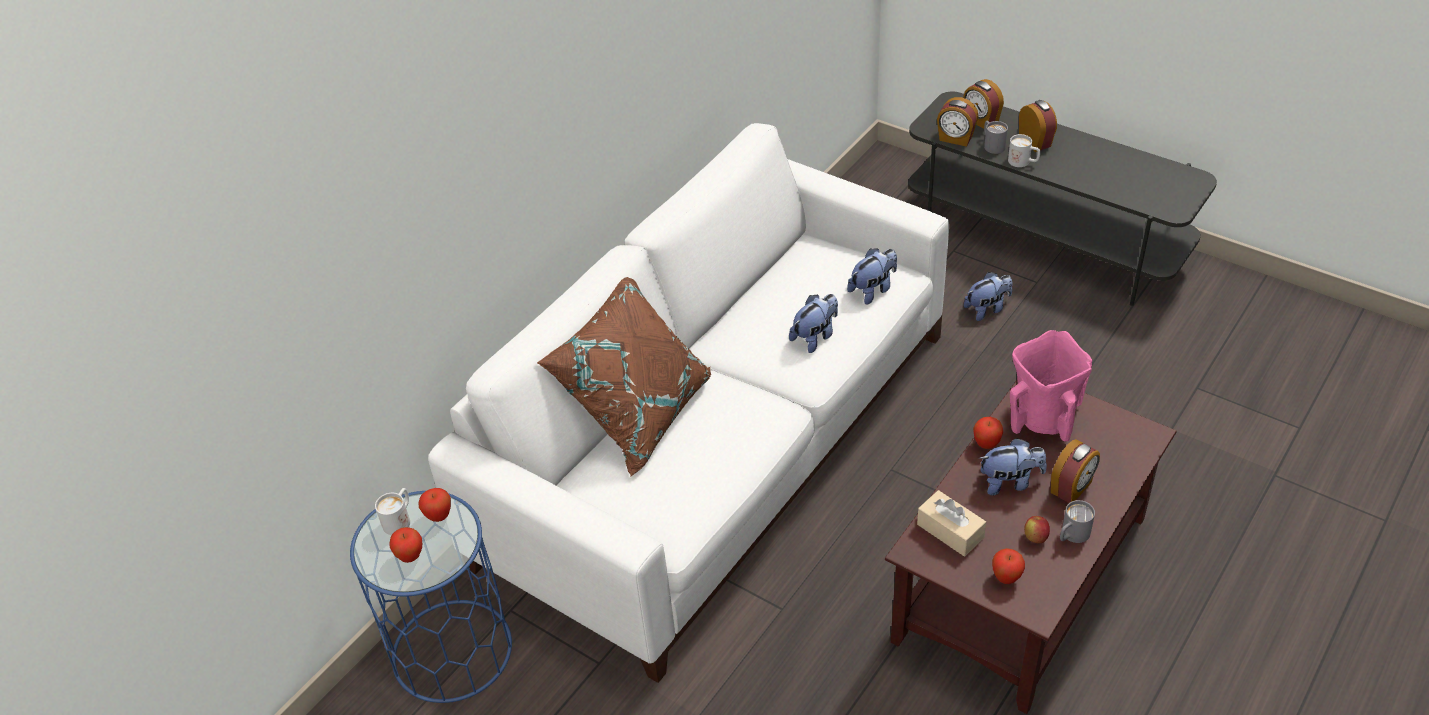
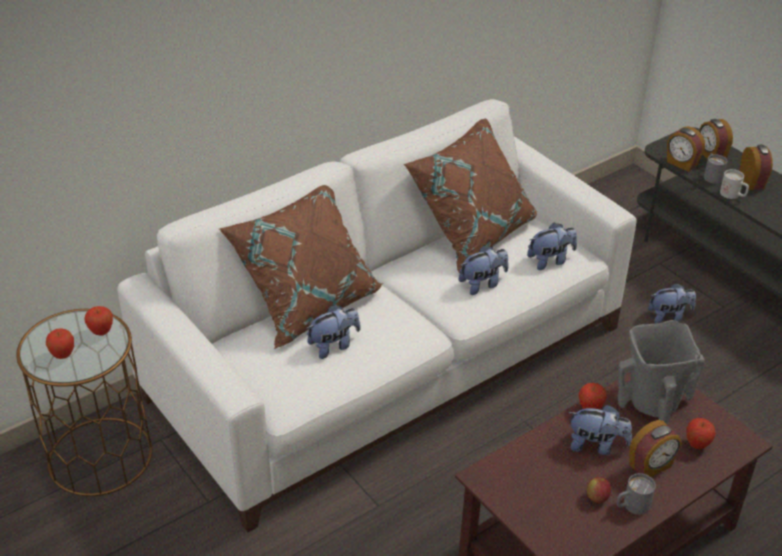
camera: 15 degrees right, 5 degrees down
(400, 519) = (71, 325): white mug -> none
(452, 650) = (100, 456): blue side table -> brown side table
(692, 453) = (334, 345): none -> plush toy
(775, 280) = (472, 233): none -> brown pillow
(950, 531) = (523, 470): beige tissue box -> none
(1006, 578) = (554, 523): apple -> apple (697, 445)
(1042, 419) = (651, 402): pink vase -> grey vase

